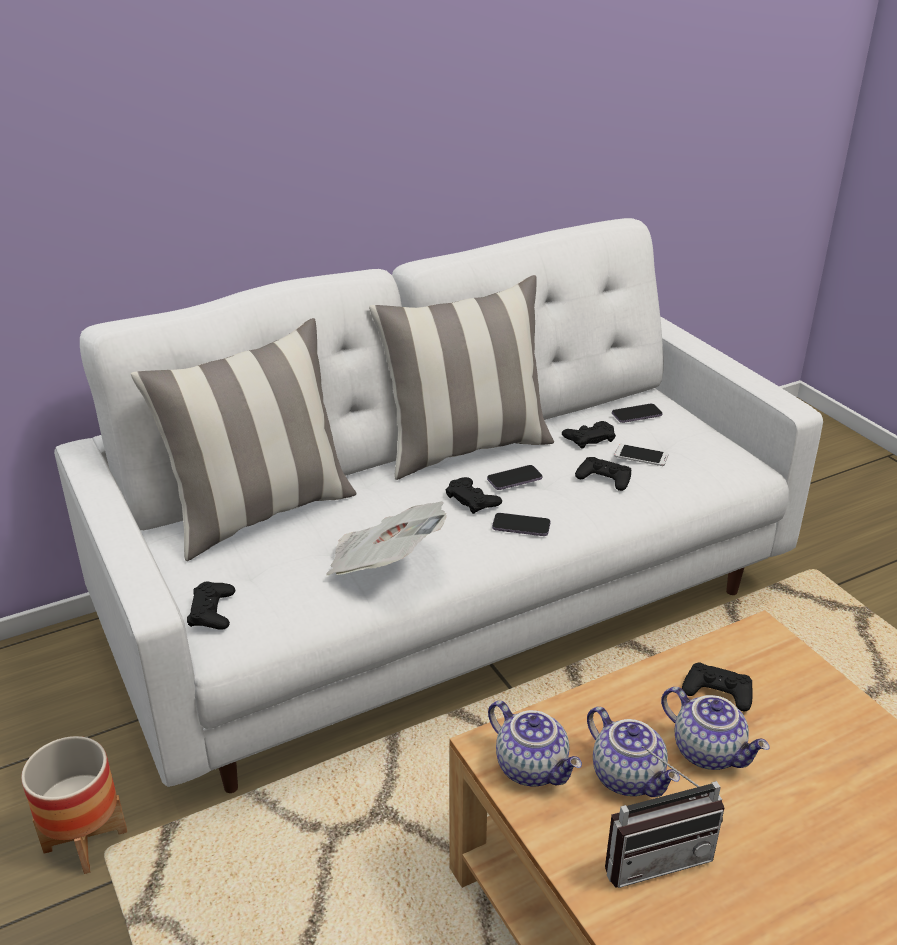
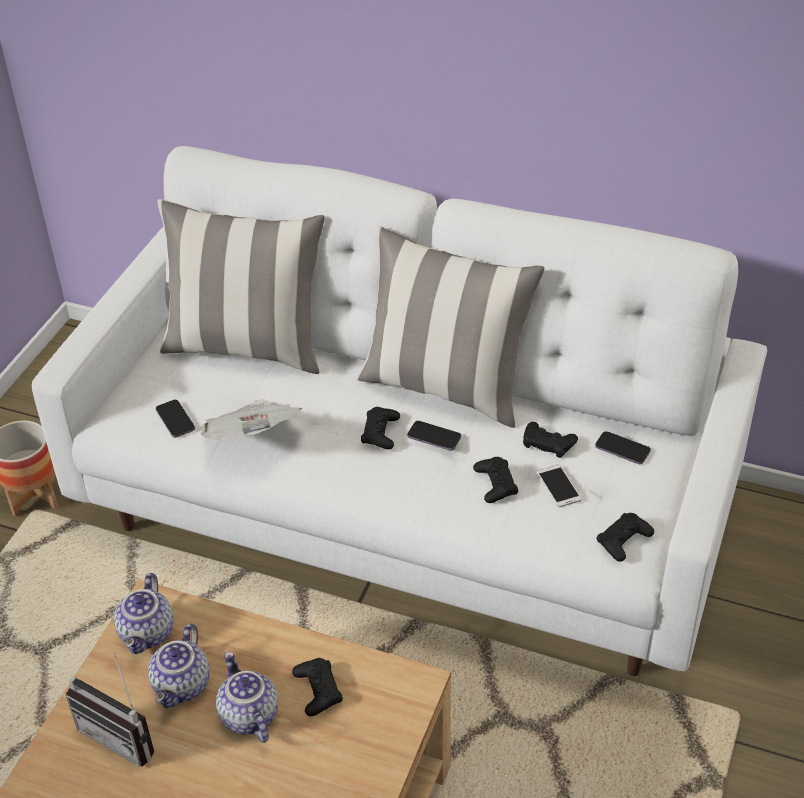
camera: 50 degrees right, 10 degrees up
(212, 611) = (126, 398): black game controller -> black game controller (624, 540)
(521, 526) = (373, 476): phone -> phone (175, 420)
(709, 751) = (247, 716): teapot -> teapot turned 150 degrees clockwise

